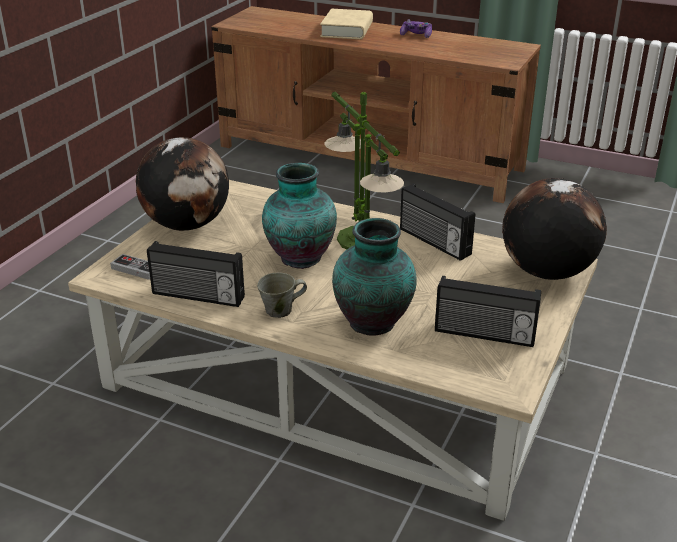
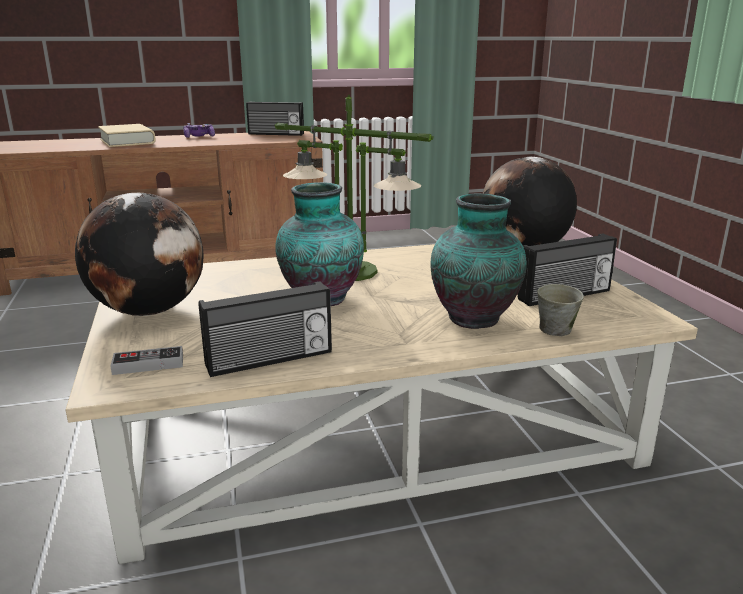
camera: 40 degrees left, 10 degrees down
(281, 310) = (378, 339): grey mug -> grey mug (557, 329)
(433, 242) = (411, 257): radio -> radio (275, 134)

